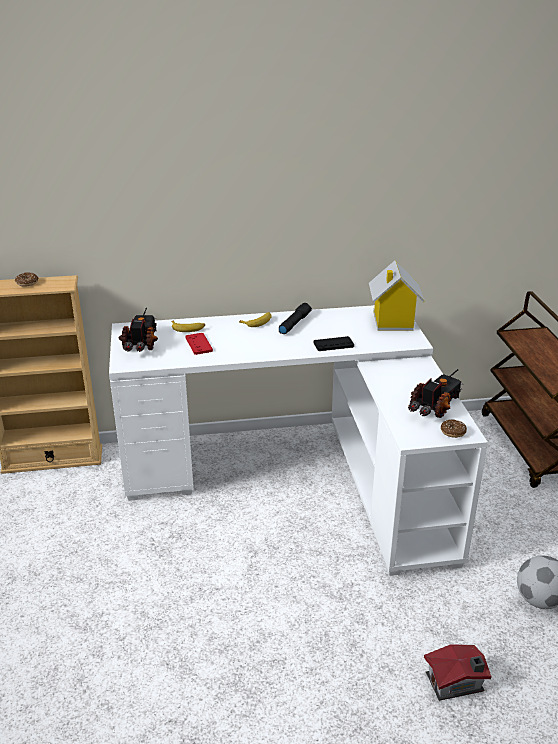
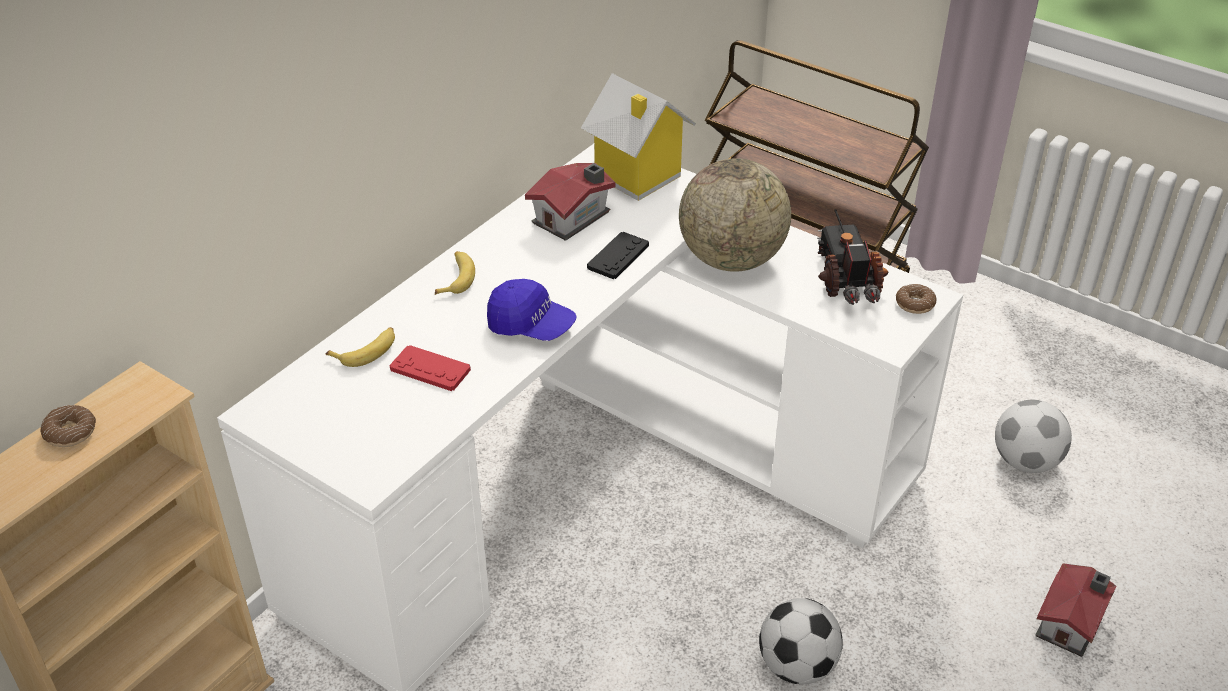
camera: 45 degrees left, 10 degrees up
(141, 343) = (334, 423): toy truck -> none
(258, 349) = (531, 326): none -> blue cap
(289, 596) = (796, 665): none -> football
(294, 323) = (512, 251): black flashlight -> none
(339, 324) = (574, 218): none -> toy house
(391, 373) = (731, 259): none -> globe

